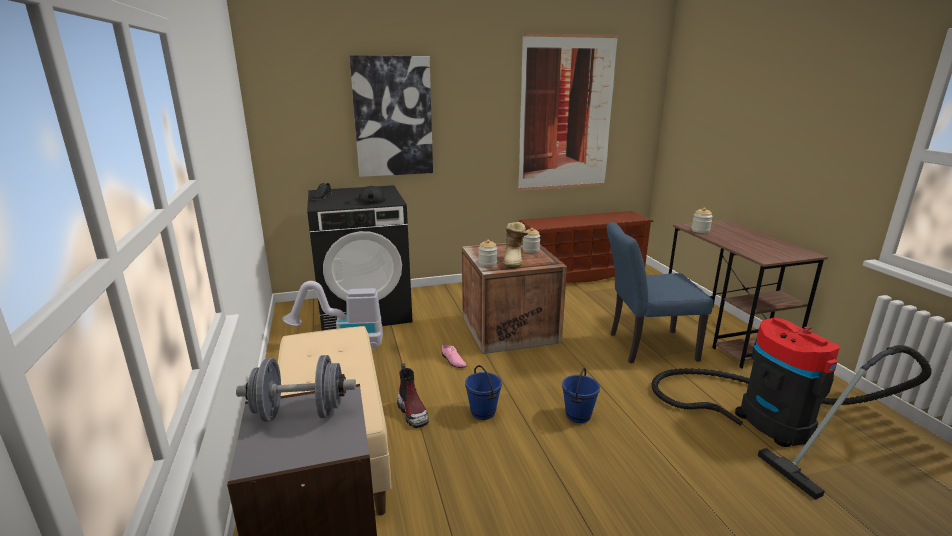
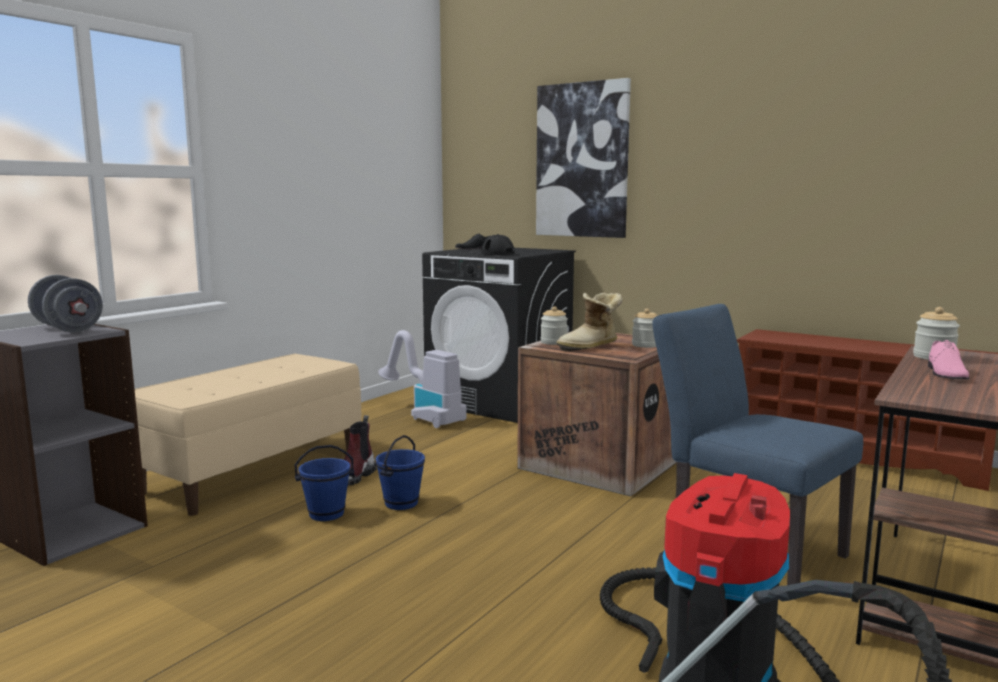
camera: 50 degrees right, 10 degrees down
(453, 360) = (476, 461): pink shoe -> pink shoe (945, 373)
(566, 114) = (852, 156): picture -> none
(577, 415) = (475, 551): blue bucket -> blue bucket (326, 514)

